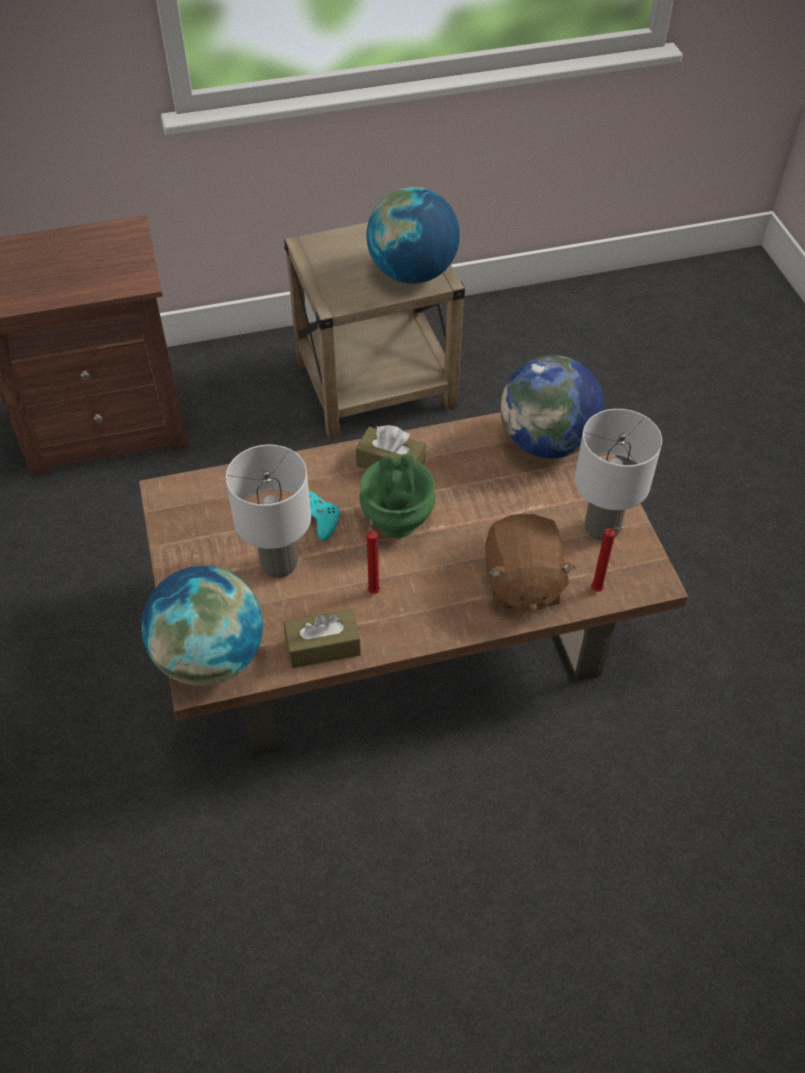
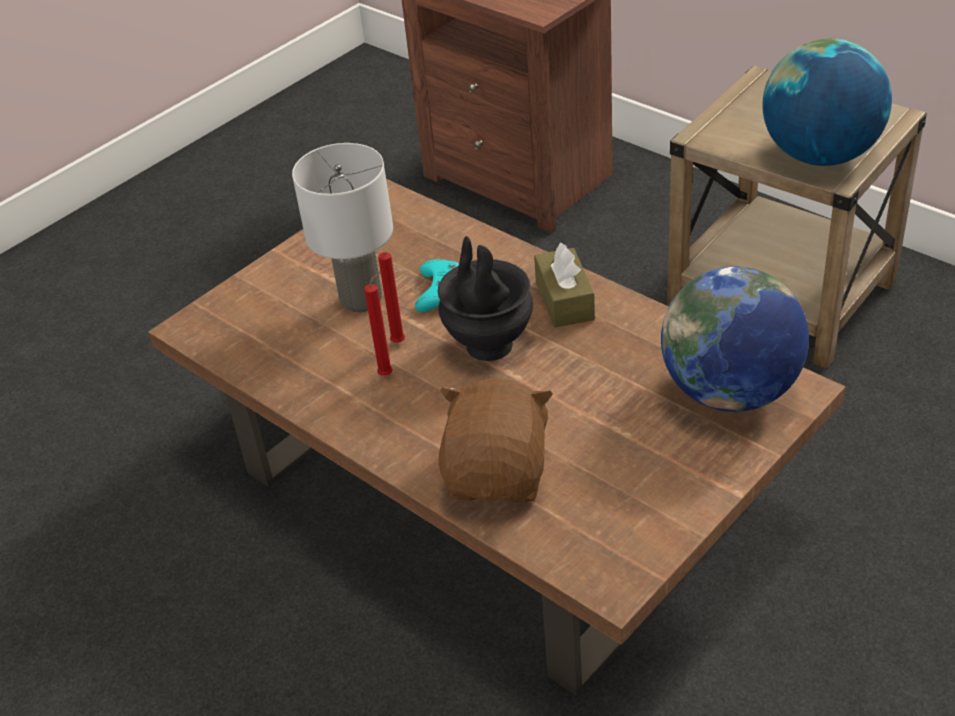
camera: 60 degrees right, 10 degrees down
(211, 657) = (220, 319): globe -> none
(323, 646) = (289, 378): brown tissue box -> none
(396, 524) = (488, 345): green vase -> black vase
(522, 583) = (498, 474): brown plush toy -> brown plush toy turned 135 degrees clockwise
(598, 590) = (549, 541): red candle -> red candle (398, 344)
(601, 530) = (643, 500): white table lamp -> none

